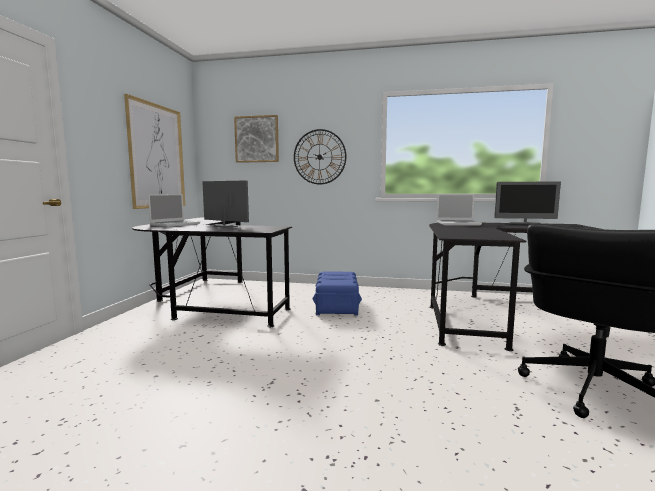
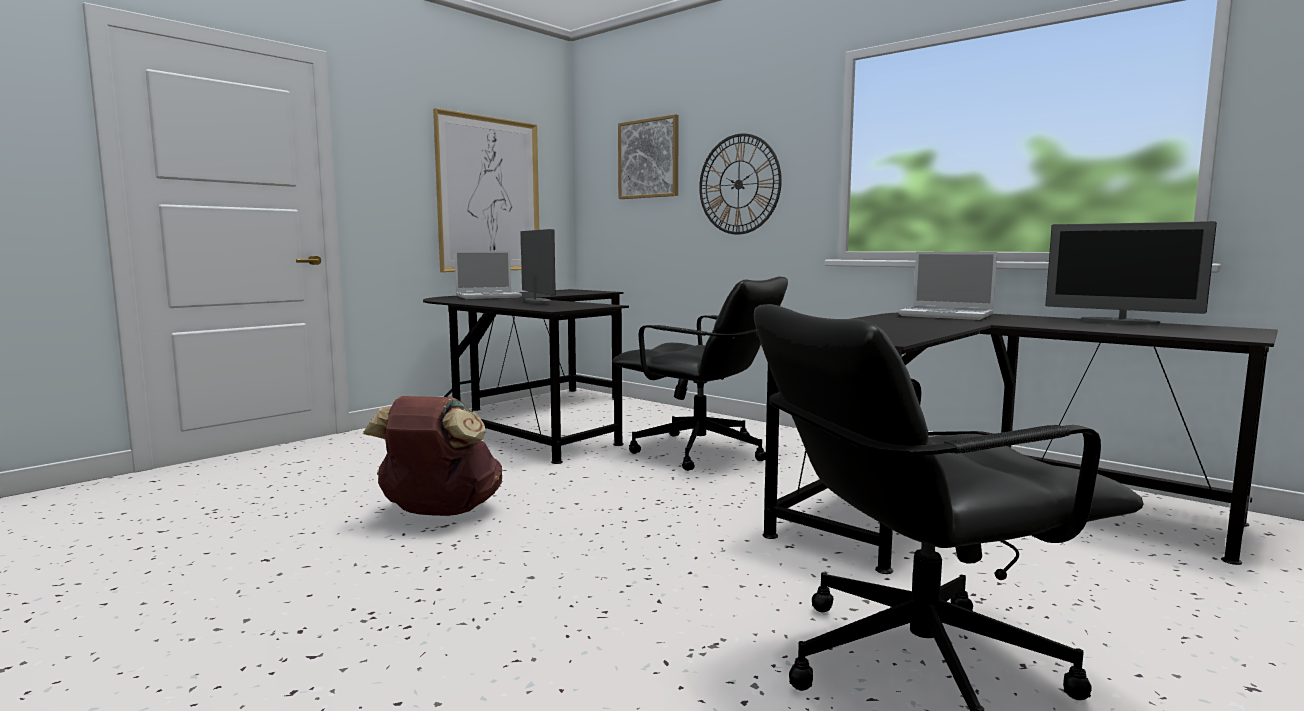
camera: 30 degrees right, 0 degrees up
(253, 374) = (439, 512): none -> brown backpack
(337, 306) = (701, 452): blue storage box -> black office chair

